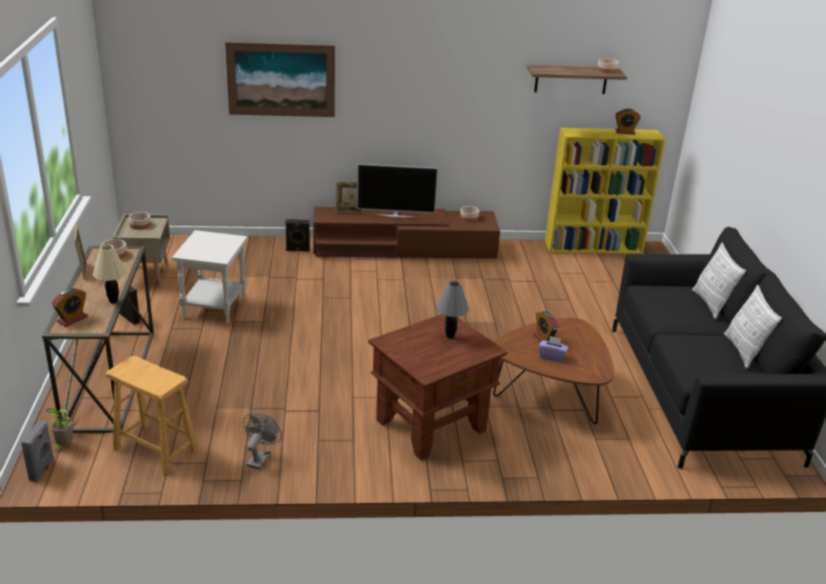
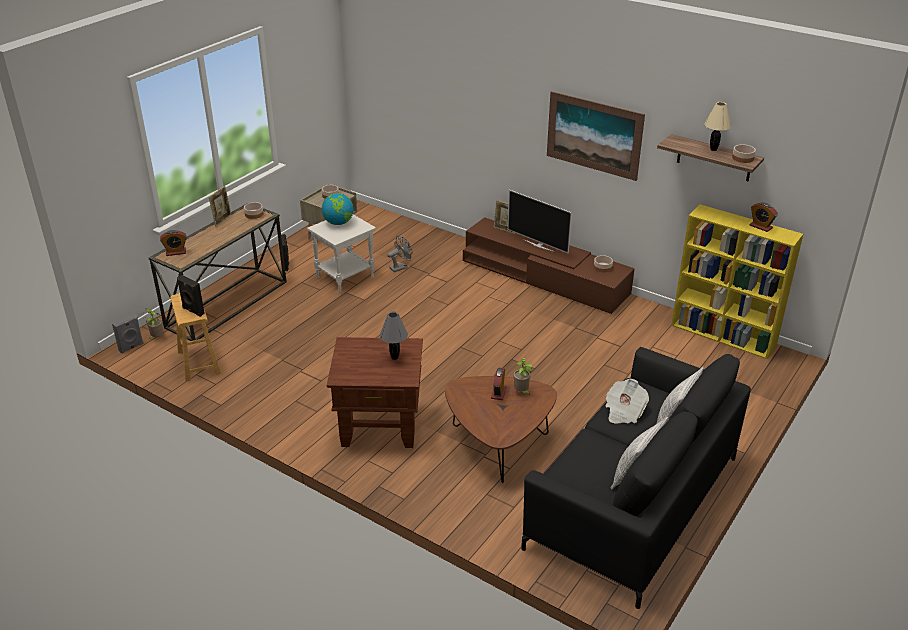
camera: 40 degrees right, 5 degrees up
(114, 301) = (212, 248): beige table lamp -> beige table lamp (713, 149)
(201, 243) = (338, 223): none -> globe
(260, 458) = (247, 396): grey fan -> grey fan (401, 267)
(281, 80) = (463, 100): picture -> picture (594, 135)
(297, 250) = (457, 251): black speaker -> black speaker (192, 311)
(552, 356) = (484, 409): purple tissue box -> none
(560, 331) = (521, 392): none -> potted plant
(669, 309) = (624, 411): none -> newspaper

